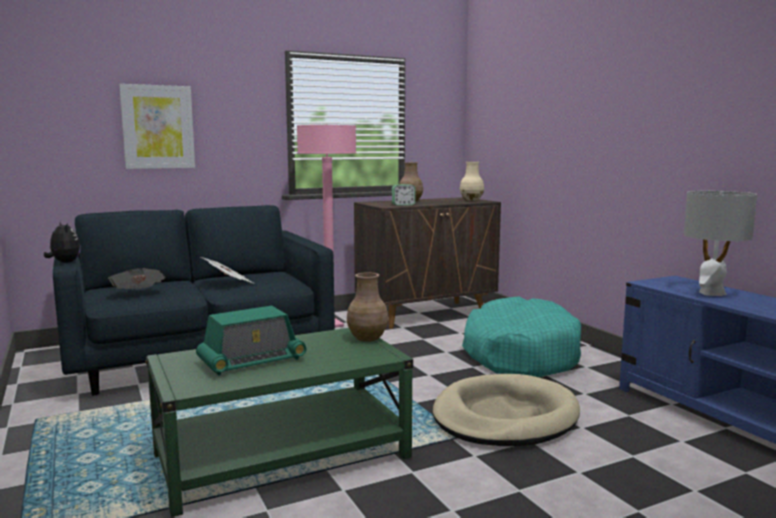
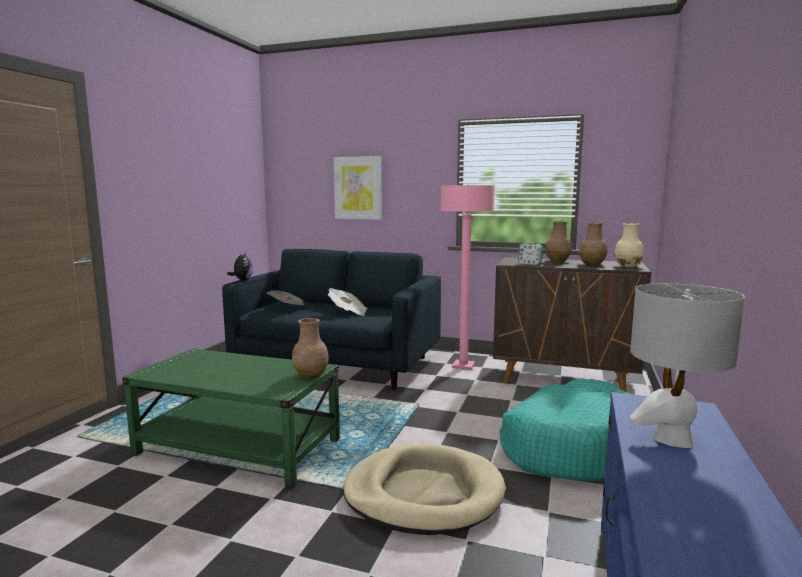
camera: 45 degrees right, 0 degrees up
(252, 361) = (215, 368): radio -> none
(444, 201) = (592, 264): none -> brown vase

